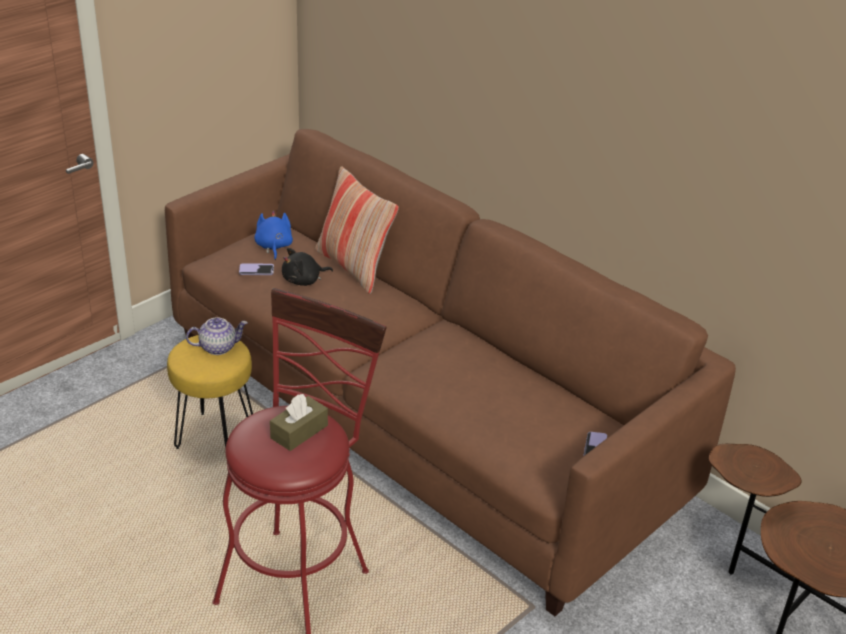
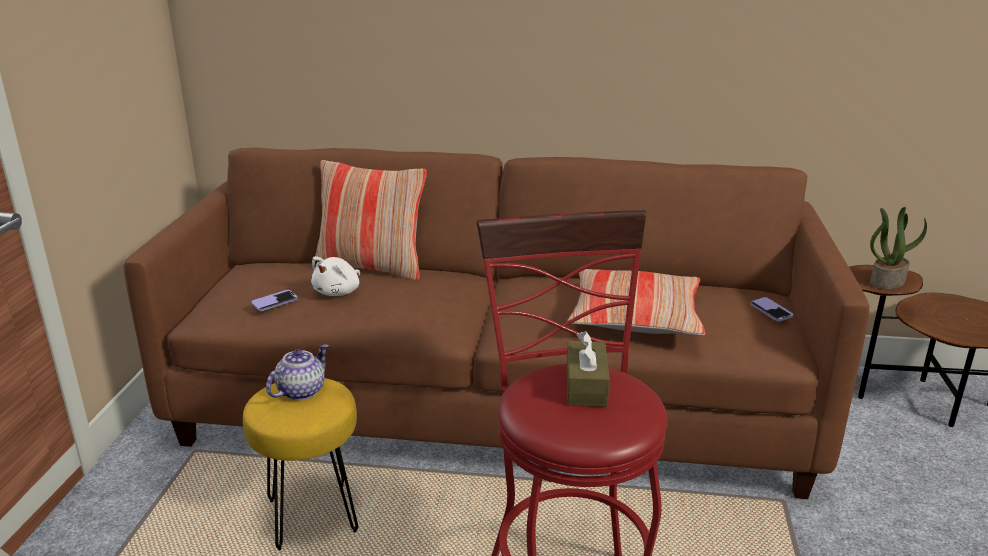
camera: 35 degrees left, 10 degrees down
(273, 246) = (263, 280): blue plush toy -> none
(304, 280) = (338, 292): black plush toy -> white plush toy
(477, 400) = (635, 317): none -> pillow
(753, 474) = (887, 281): none -> potted plant

